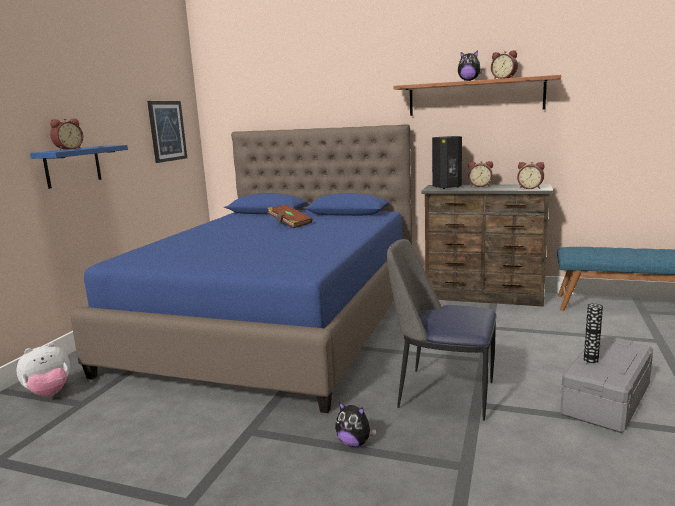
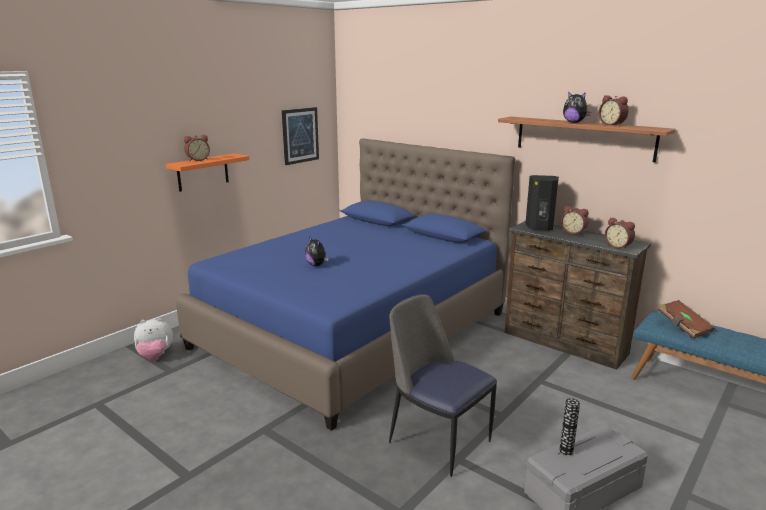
camera: 20 degrees right, 5 degrees up
(73, 166) = (203, 172): blue shelf -> orange shelf
(289, 224) = (378, 242): brown book -> brown book (683, 327)
(354, 443) = (331, 464): plush toy -> plush toy (317, 265)

